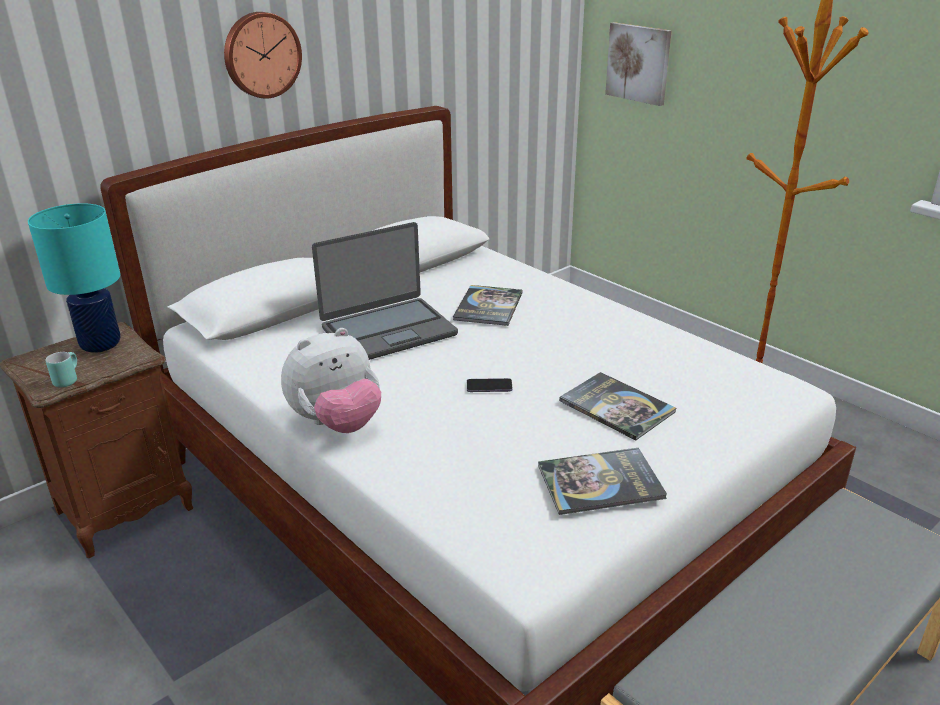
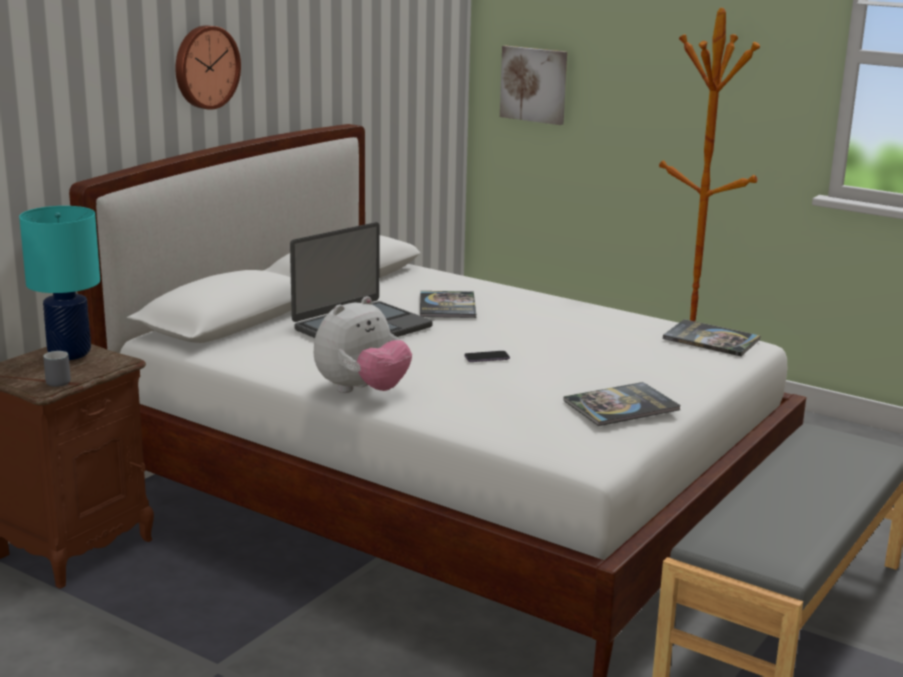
camera: 15 degrees left, 10 degrees down
(67, 379) = (57, 381): turquoise mug -> grey mug
(616, 407) = (607, 363): book -> book (711, 339)

